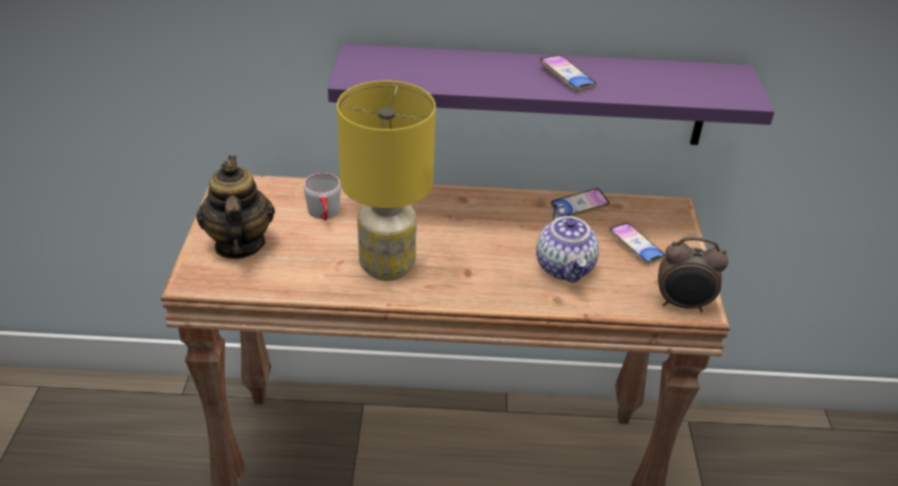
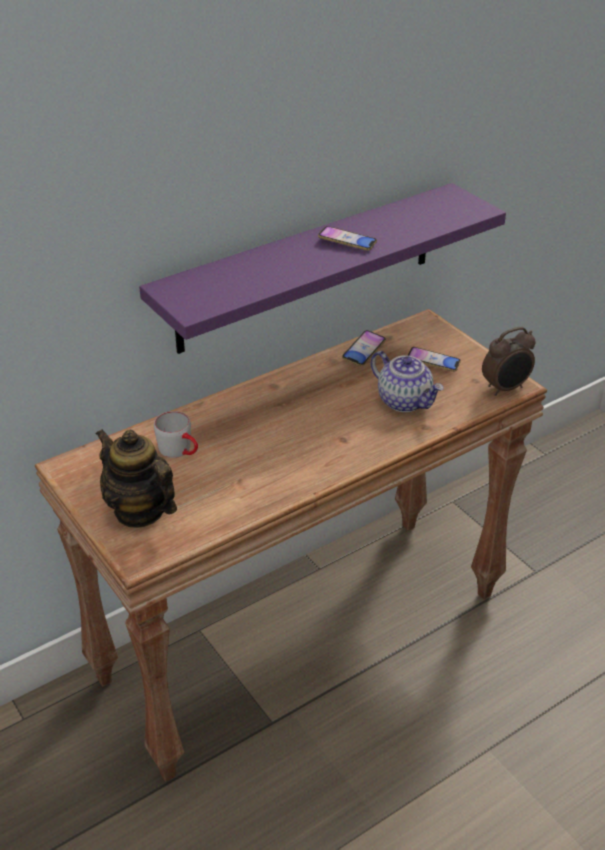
camera: 35 degrees left, 0 degrees up
(386, 266) = (279, 466): yellow table lamp -> none

